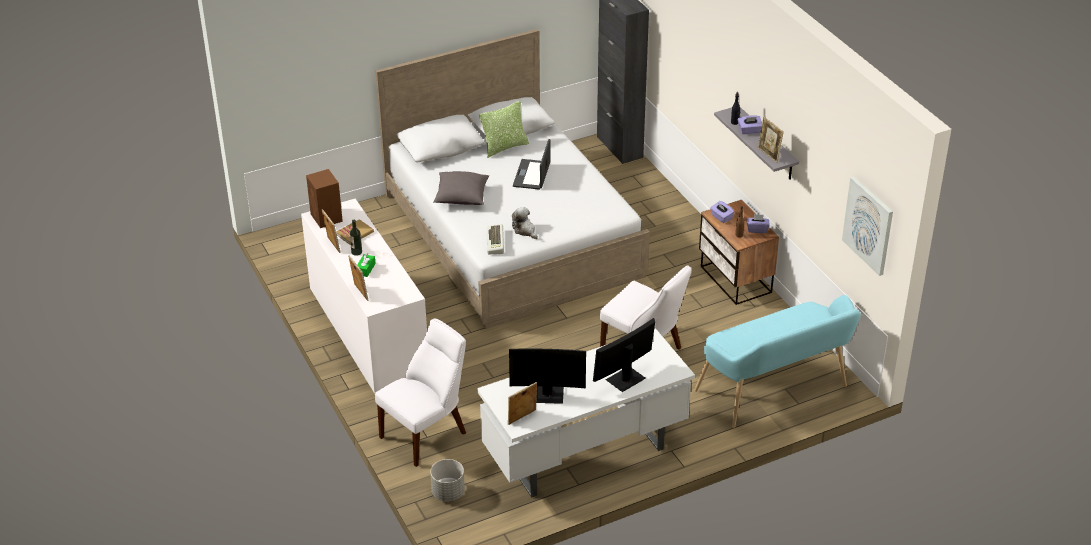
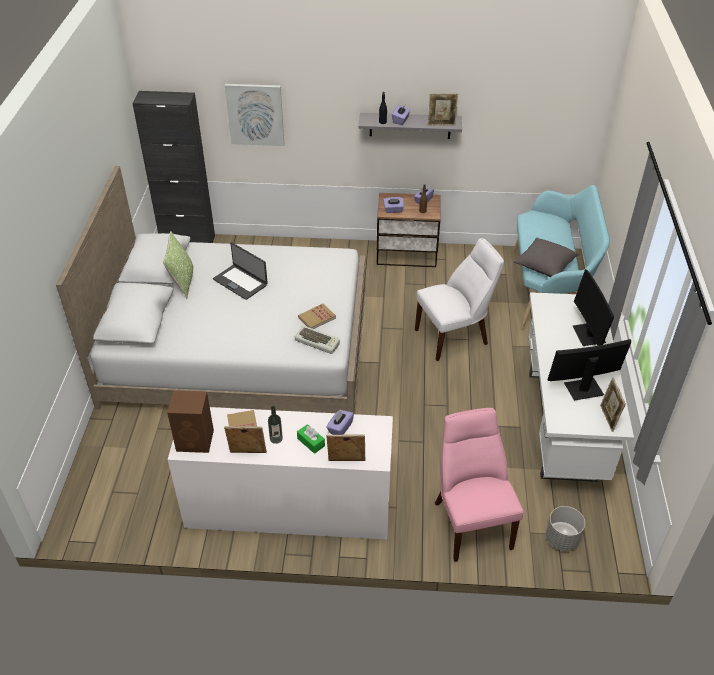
camera: 60 degrees left, 5 degrees up
(390, 277) = (340, 428): none -> purple tissue box
(426, 433) = (471, 521): white chair -> pink chair
(461, 197) = (229, 338): grey pillow -> grey pillow (545, 266)
(525, 230) = (317, 318): plush toy -> book
(547, 395) = (583, 389): monitor -> monitor turned 135 degrees counterclockwise
(868, 225) = (567, 119): picture -> picture (255, 114)

